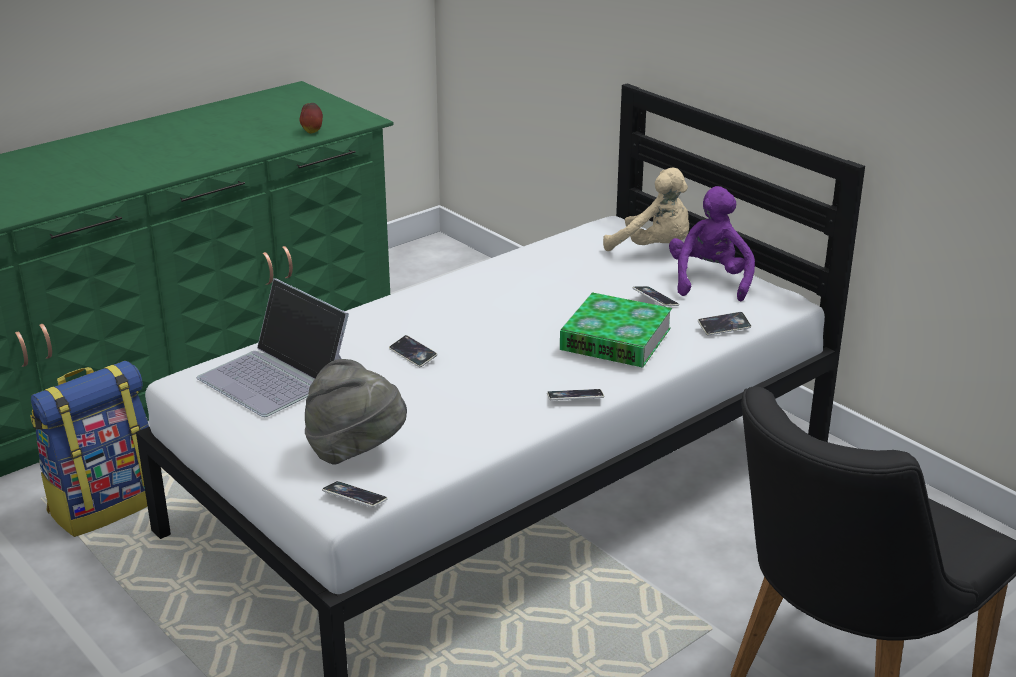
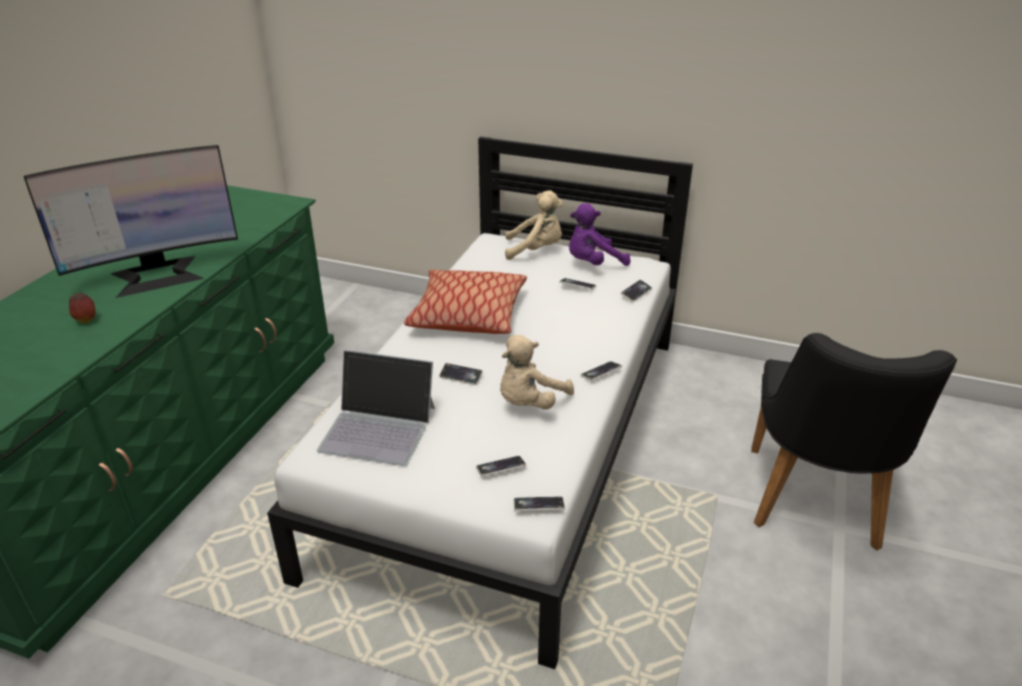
camera: 30 degrees left, 5 degrees up
(105, 504) = (225, 577): backpack -> none
(160, 160) = (157, 275): none -> monitor
(312, 131) = (261, 221): apple -> apple (86, 320)
(356, 452) = (501, 468): grey hat -> phone
(458, 402) = (529, 402): none -> beige plush toy
(490, 296) = (468, 314): none -> pillow
(615, 339) = (583, 322): book -> none
(709, 281) = (593, 263): purple plush toy -> purple plush toy turned 90 degrees counterclockwise

